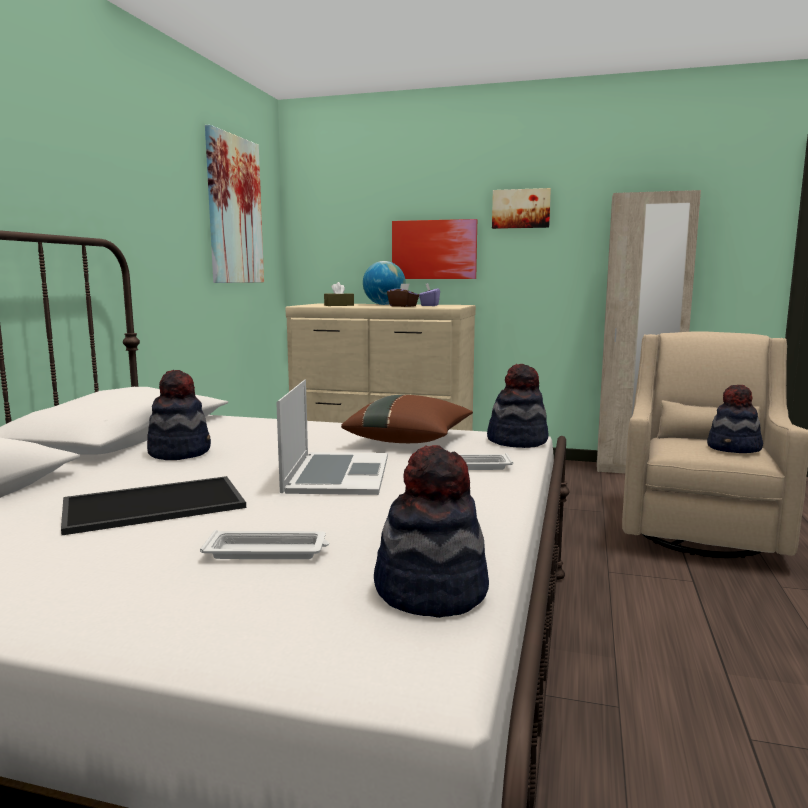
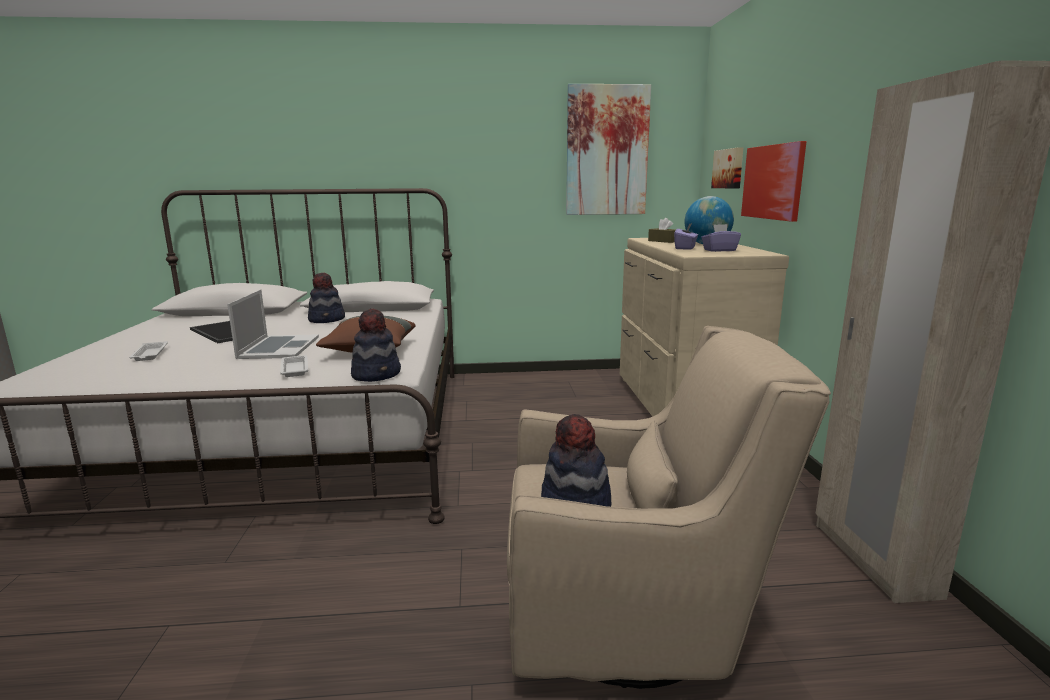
camera: 70 degrees right, 5 degrees up
(336, 474) = (278, 347): laptop -> laptop turned 75 degrees counterclockwise
(403, 306) = (685, 248): brown tissue box -> purple tissue box
(431, 591) = (79, 381): hat -> none
(521, 209) = (843, 122): picture -> picture (729, 168)

